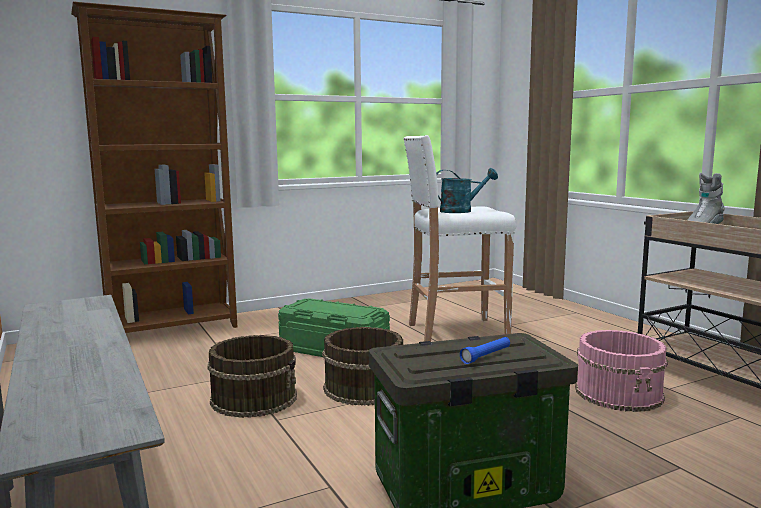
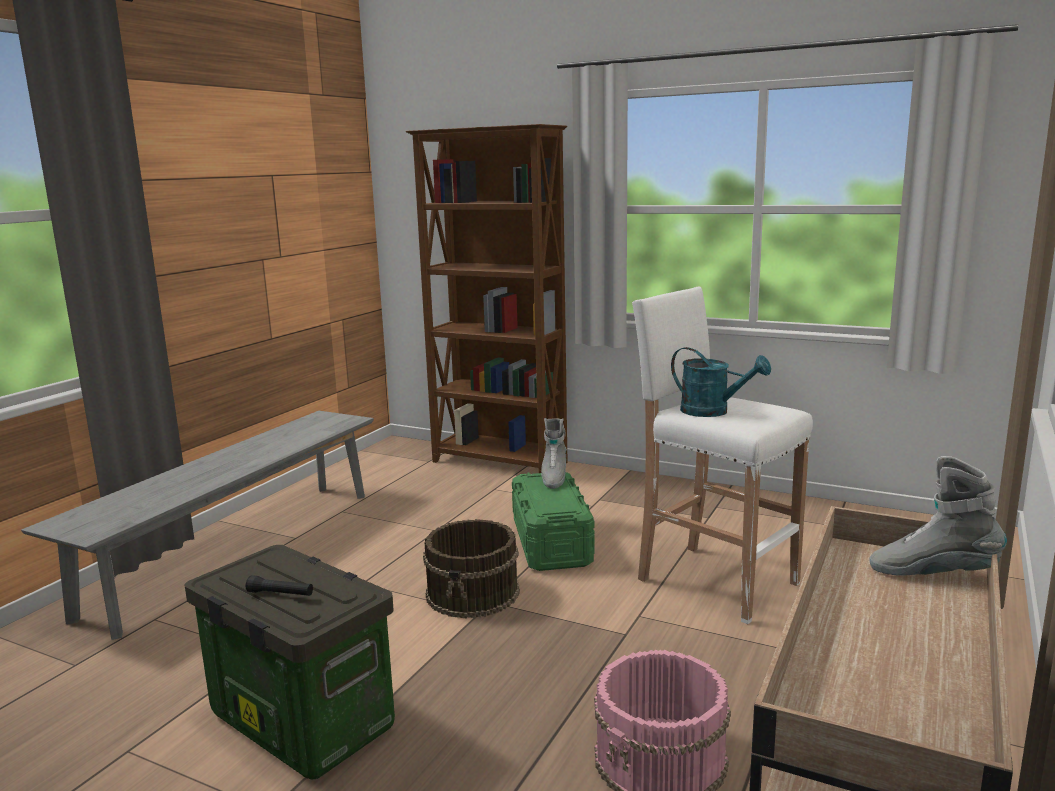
camera: 55 degrees right, 5 degrees up
(254, 398) = (394, 557): brown bucket -> none
(311, 302) = (553, 478): none -> grey boot
(486, 356) = (280, 594): blue flashlight -> black flashlight

